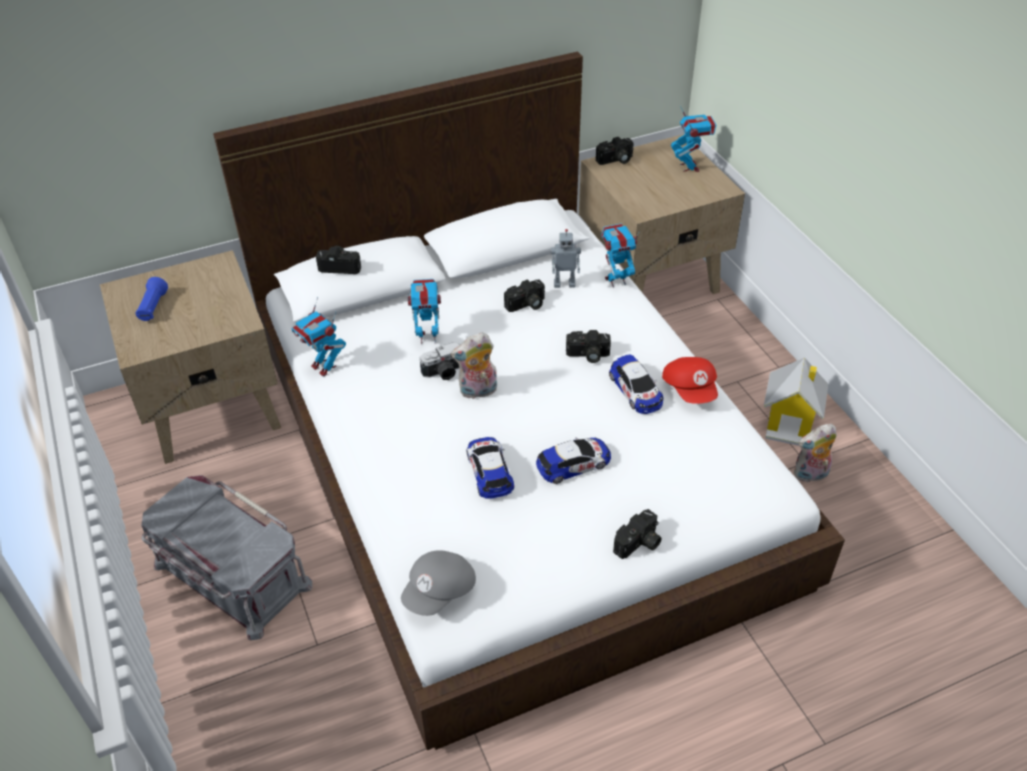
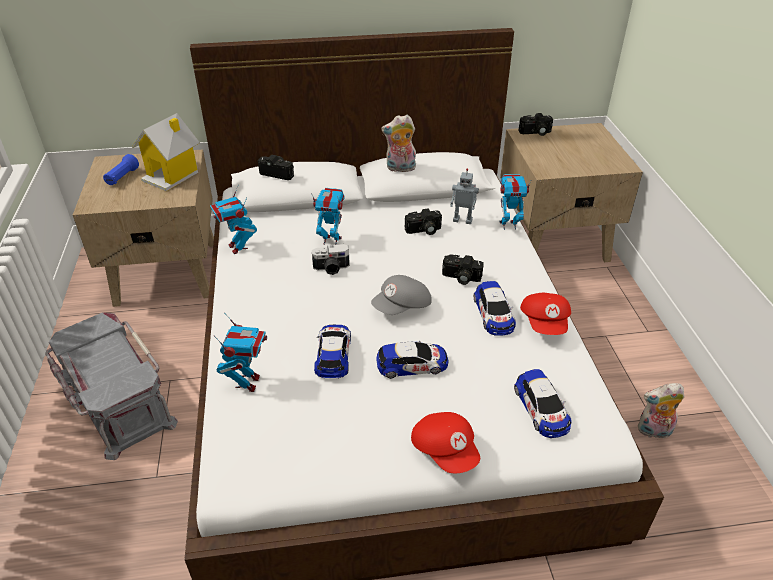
camera: 15 degrees right, 5 degrees down
(440, 592) = (242, 450): grey cap -> grey cap (402, 307)
(478, 391) = (353, 289): plush toy -> plush toy (400, 168)
(639, 544) = (445, 450): camera -> red cap
(689, 167) = (598, 146): toy robot -> toy robot (248, 382)
(715, 481) = (541, 408): none -> toy car
(789, 423) = (645, 381): toy house -> toy house (172, 175)

